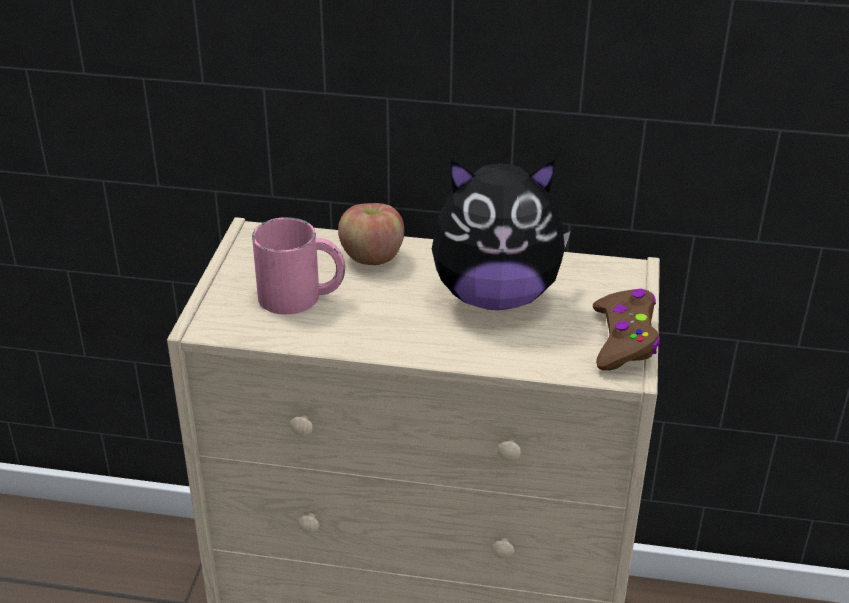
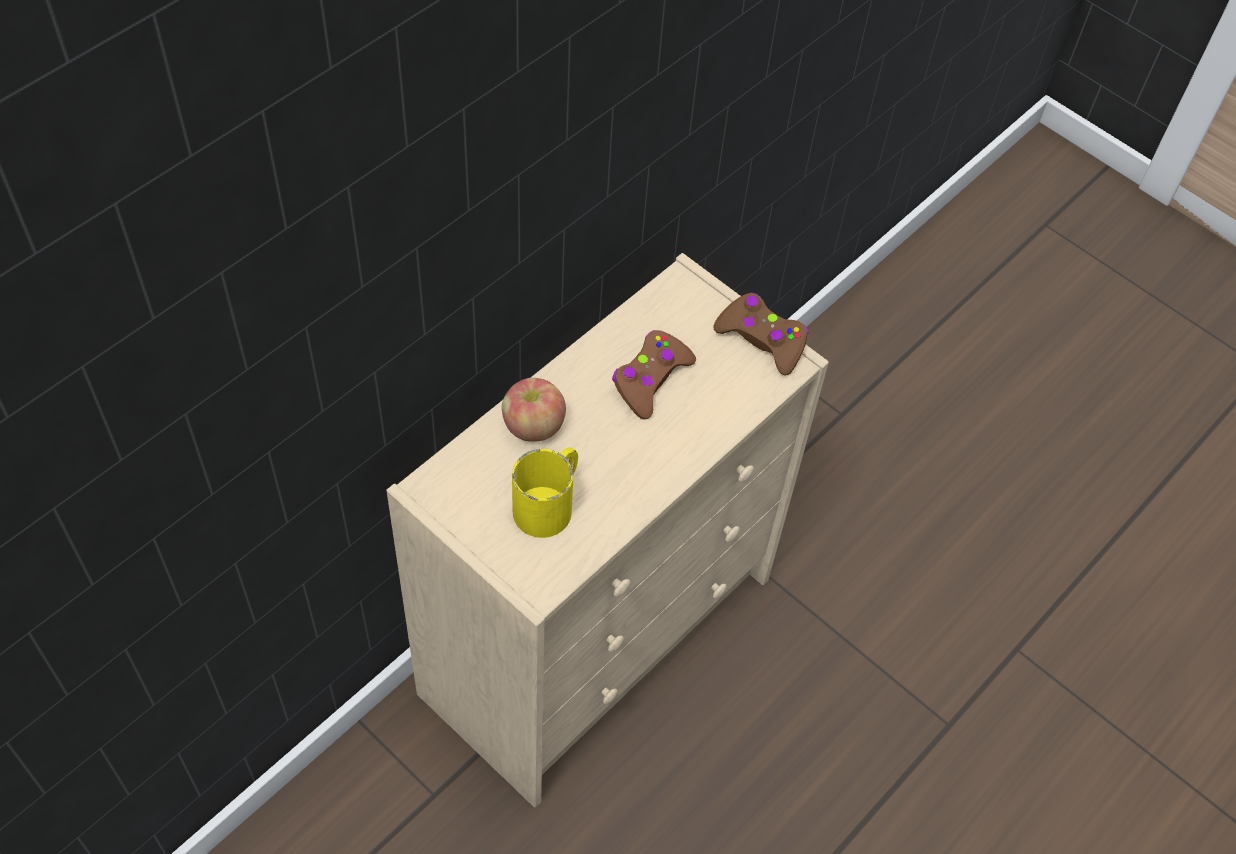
camera: 60 degrees left, 20 degrees up
(302, 296) = (550, 503): pink mug -> yellow mug
(495, 296) = (650, 379): plush toy -> brown game controller

